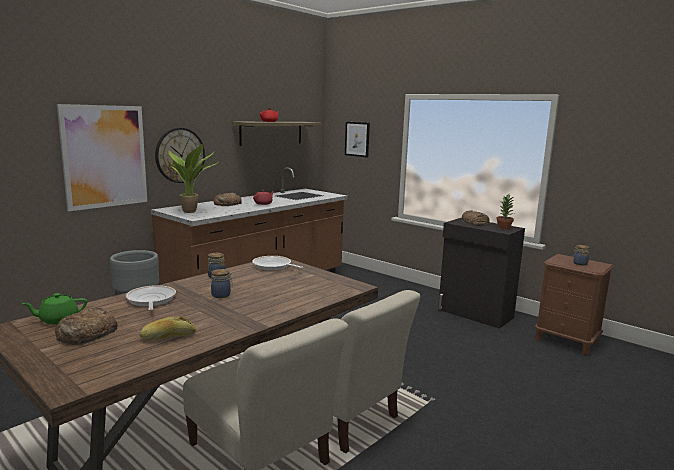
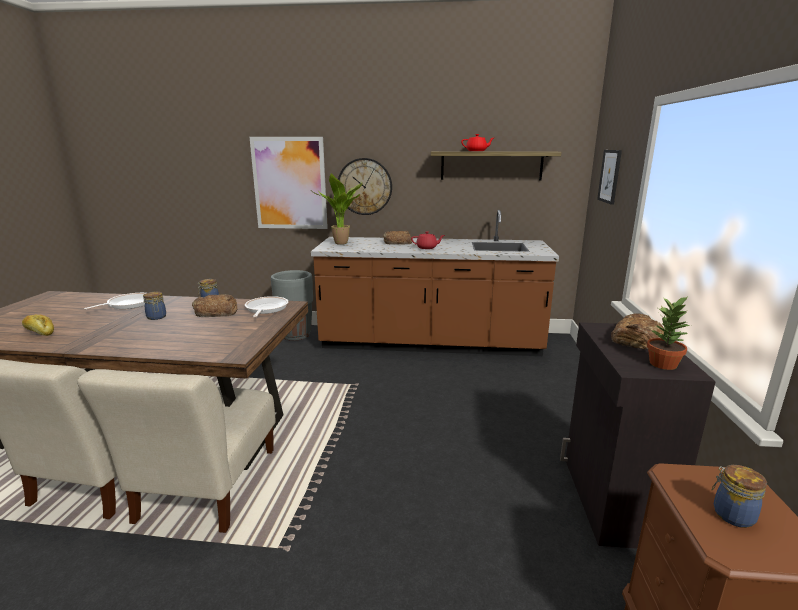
camera: 55 degrees right, 5 degrees up
(58, 319) = (71, 298): green teapot -> none
(86, 333) = (43, 311): bread -> bread (216, 311)

